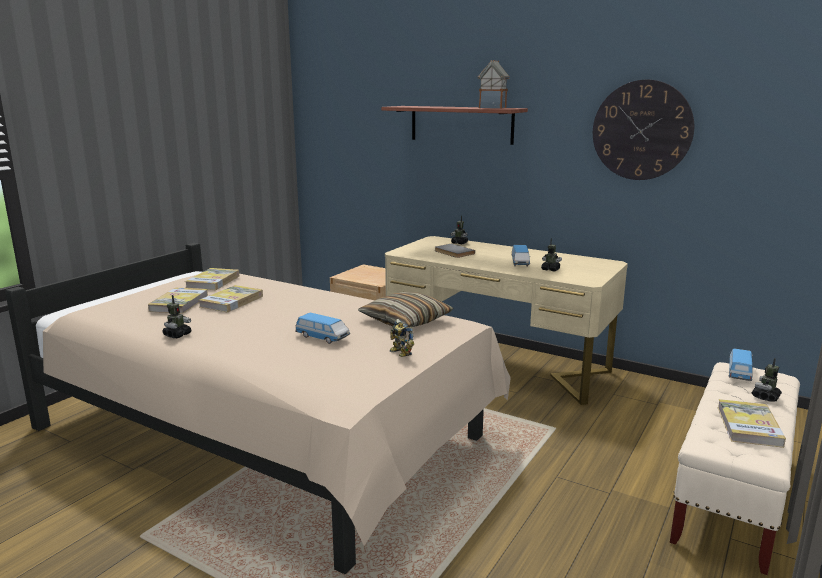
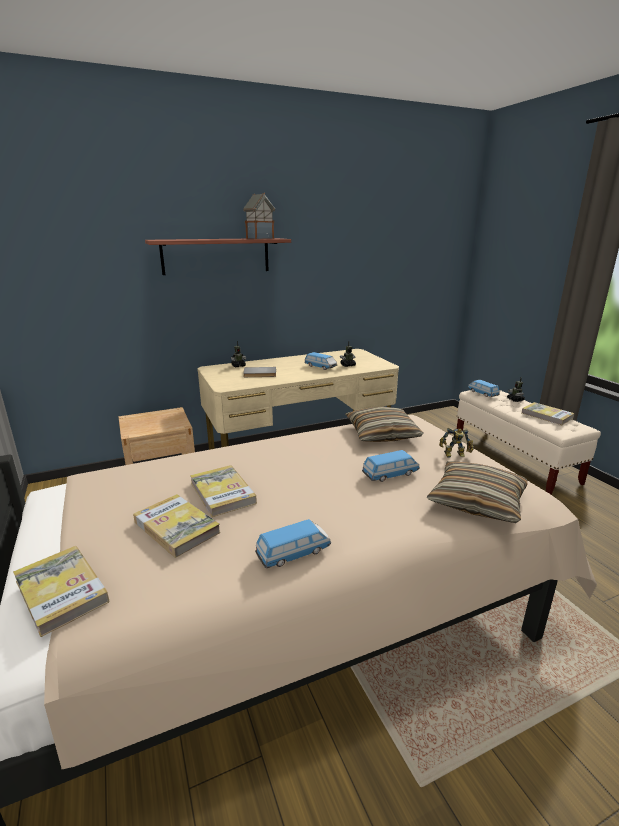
camera: 55 degrees left, 5 degrees up
(177, 335) = (293, 553): toy robot -> toy car
(213, 281) = (127, 487): book -> book (61, 591)
(313, 374) = (477, 501): none -> pillow
(641, 130) = (361, 252): wall clock -> none

